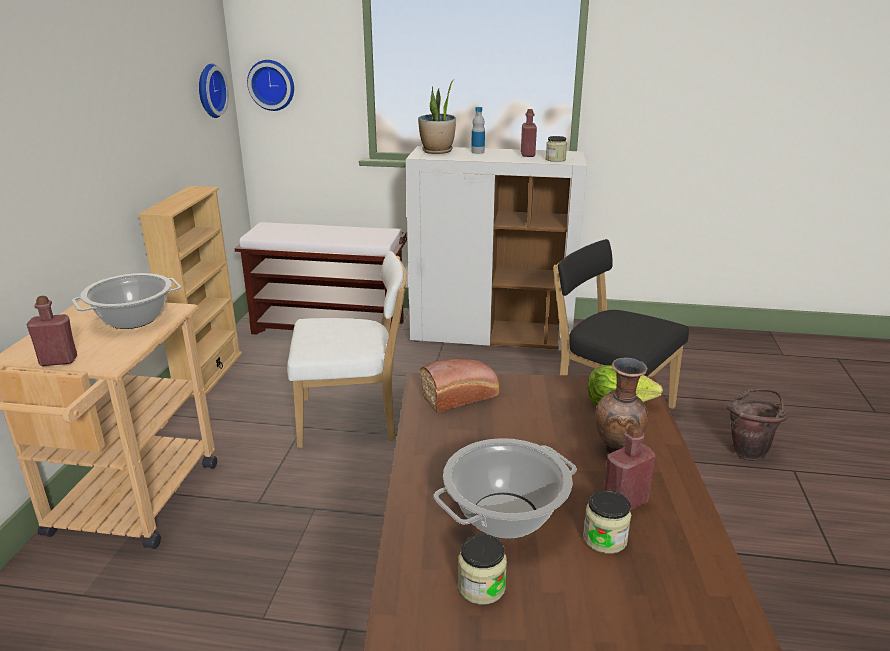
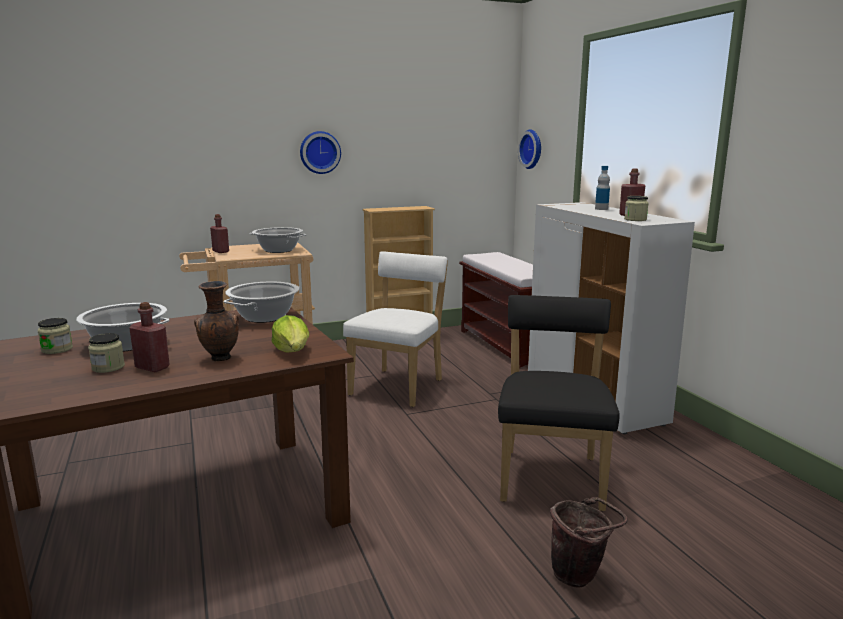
camera: 60 degrees right, 10 degrees down
(209, 90) = (478, 148): wall clock -> wall clock (319, 152)
(353, 420) = (399, 386): white chair -> white chair turned 120 degrees counterclockwise
(437, 151) = (576, 205): potted plant -> none
(462, 396) = (264, 317): bread -> cooking pot

